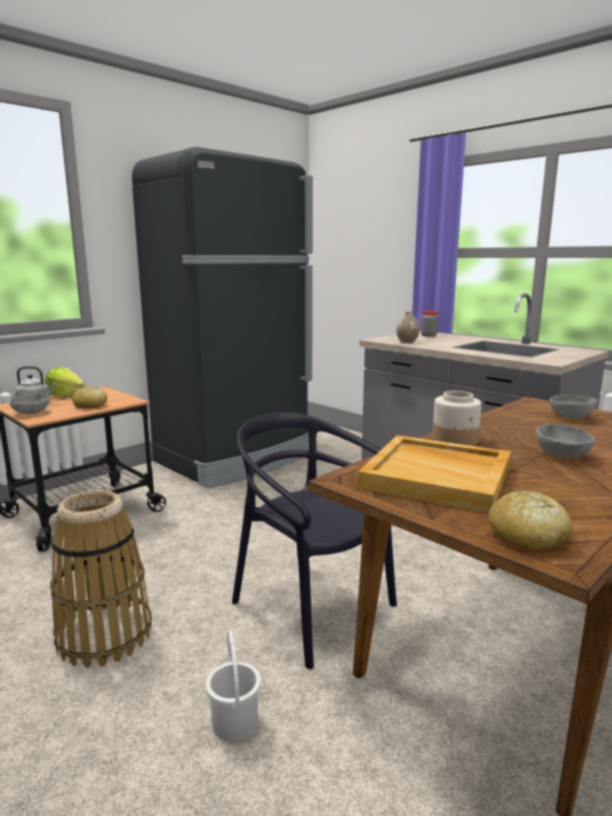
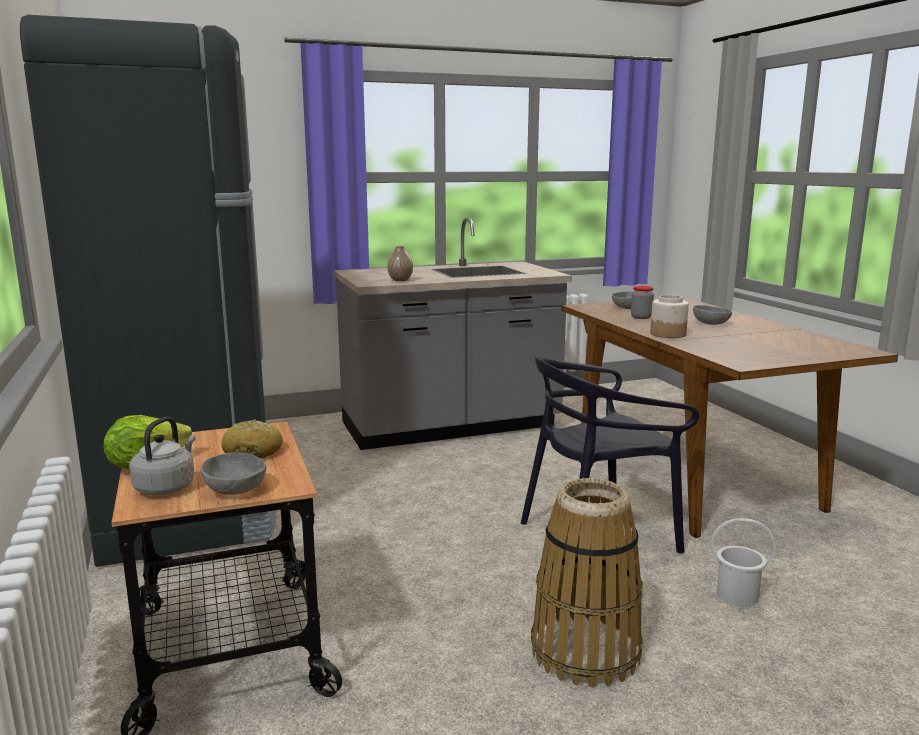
camera: 65 degrees left, 0 degrees up
(428, 335) = (374, 272): jar -> jar (641, 317)
(438, 476) = (743, 348): beige tray -> none
(527, 536) = (839, 350): bread -> none

